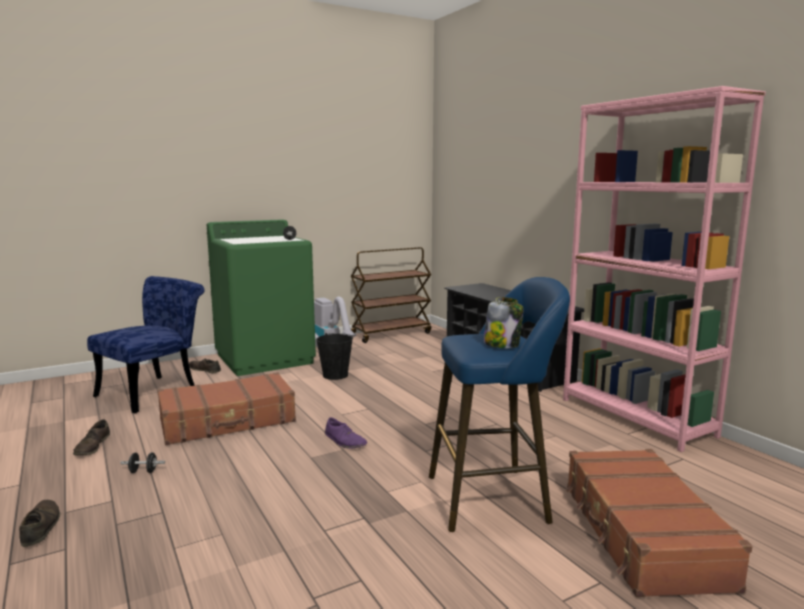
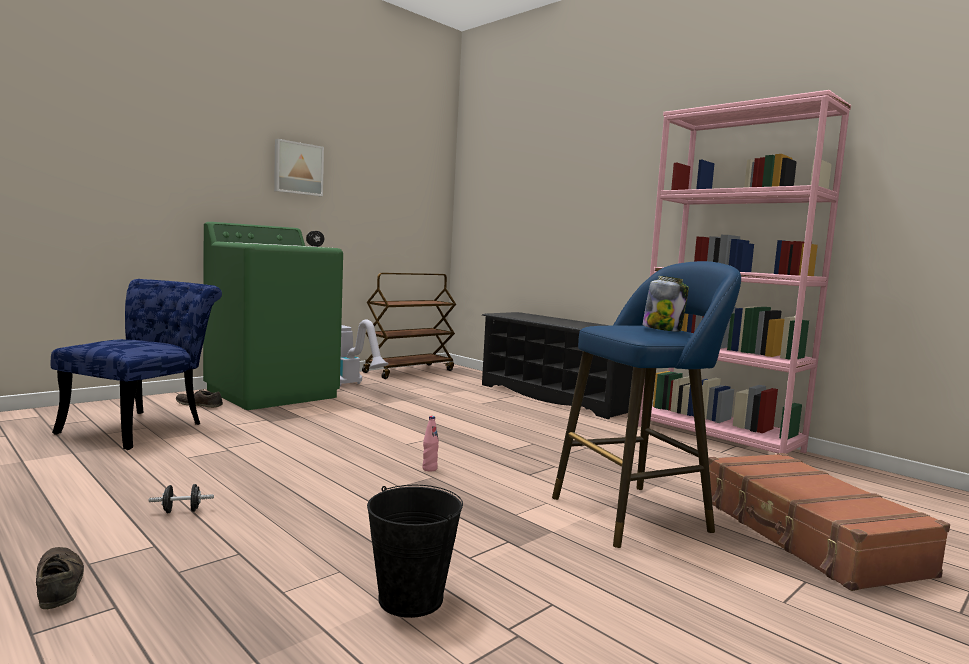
camera: 15 degrees left, 5 degrees down
(92, 446) = (85, 487): brown shoe -> none
(228, 421) = (266, 454): brown suitcase -> none
(283, 168) = (298, 168): none -> picture
(335, 375) = (371, 408): black bucket -> black bucket (410, 599)
(345, 441) = (429, 469): purple shoe -> pink bottle

